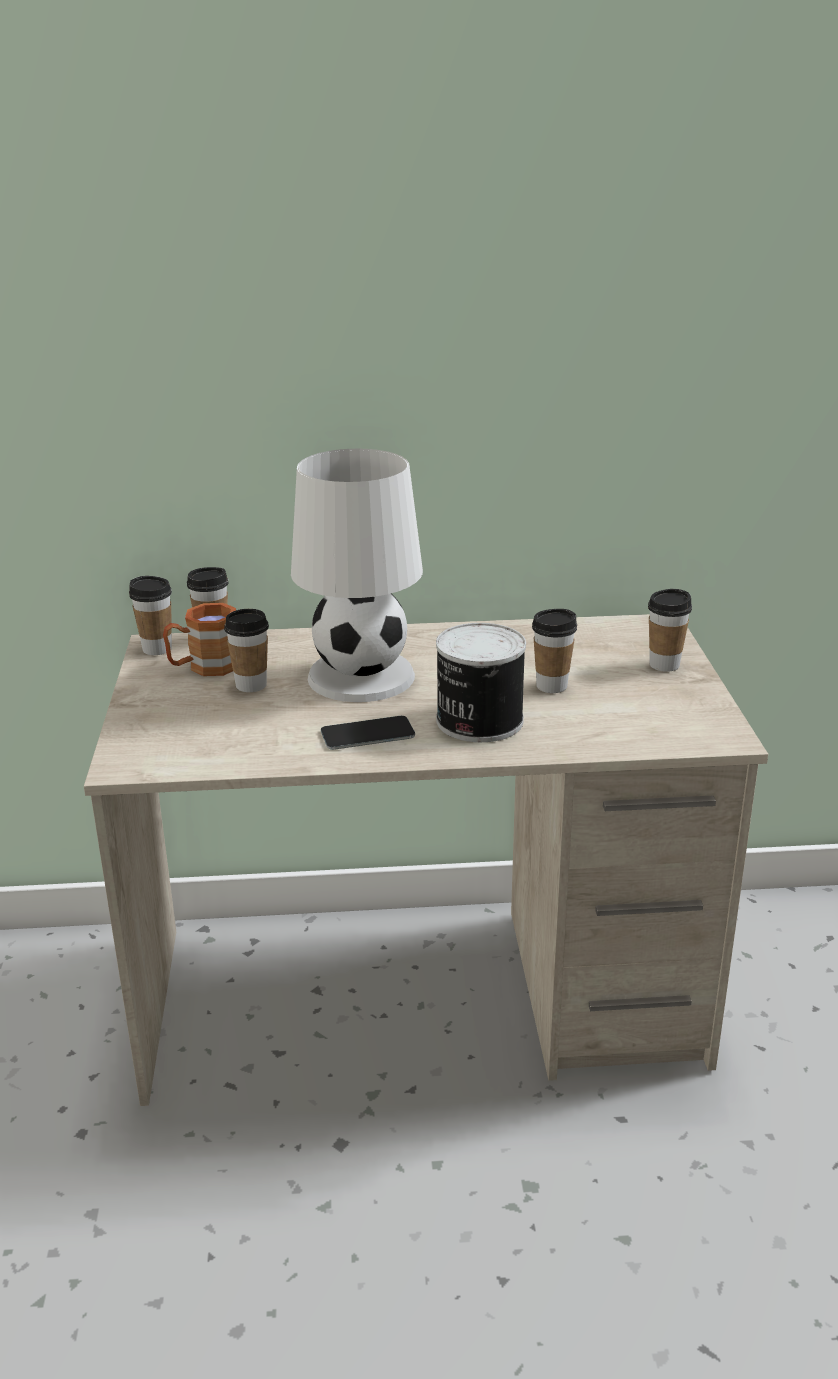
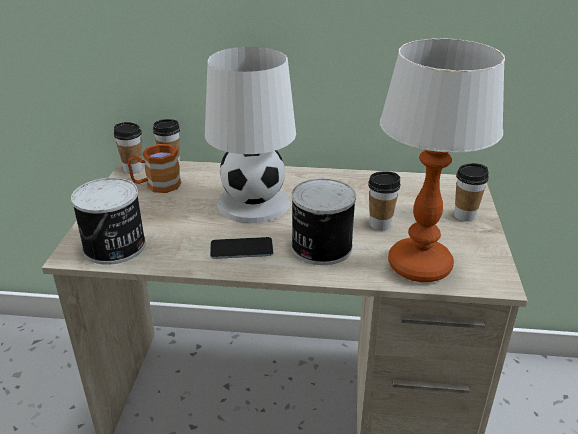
camera: 10 degrees right, 5 degrees up
(181, 750) = (115, 247): none -> can
(251, 685) = (180, 202): cup -> none
(621, 729) = (420, 266): none -> table lamp

